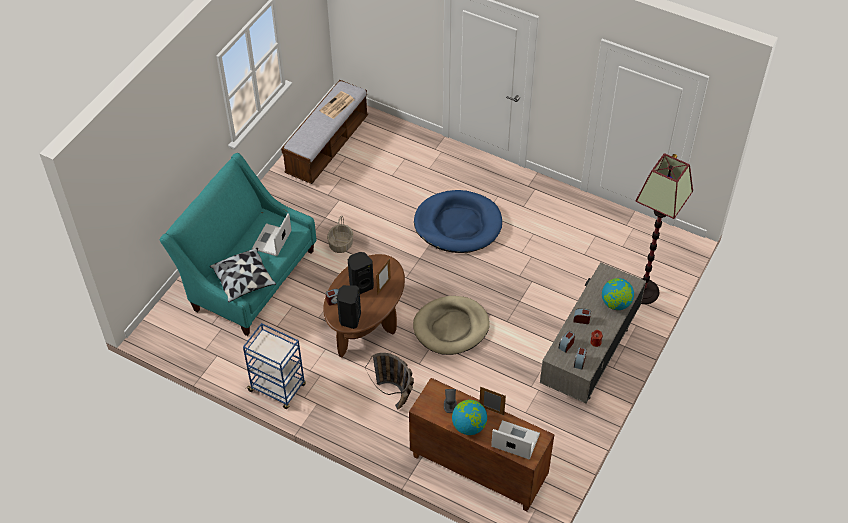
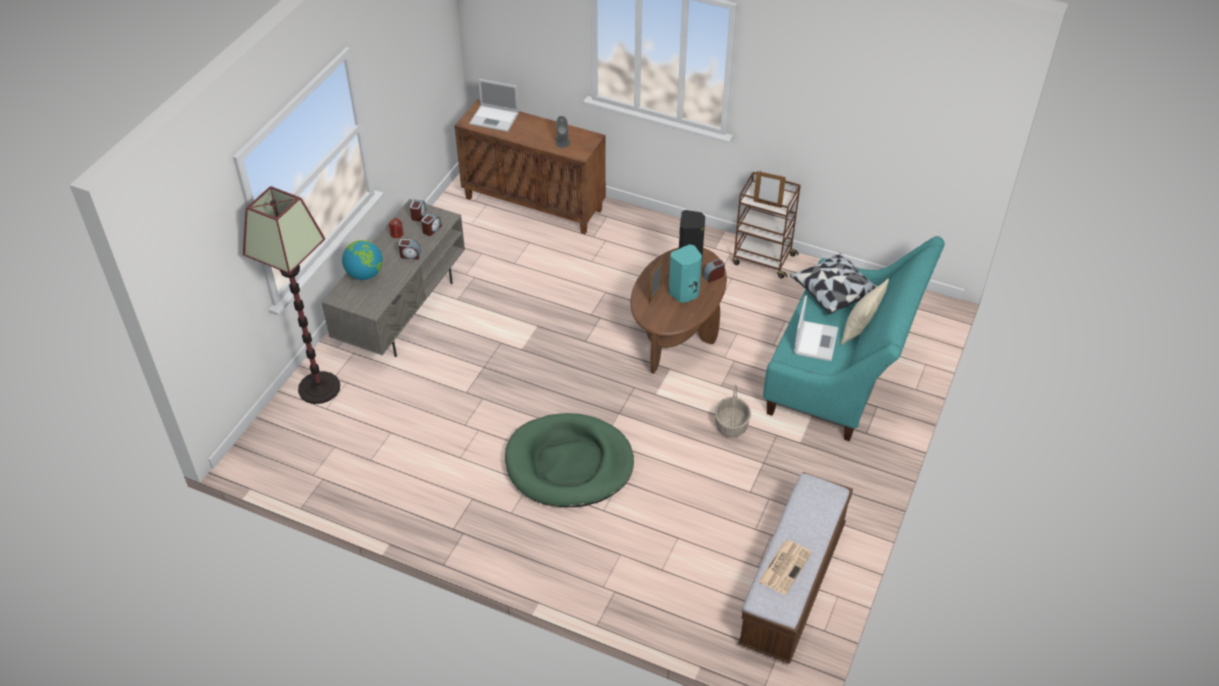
camera: 175 degrees right, 5 degrees down
(236, 246) = (860, 330): none -> beige pillow
(278, 388) = (762, 259): blue cart -> brown cart
(360, 286) = (684, 294): black speaker -> turquoise speaker
(396, 399) = (626, 257): basket -> none
(451, 327) = (570, 332): beige dog bed -> none
(458, 224) = (569, 464): blue dog bed -> green dog bed
(469, 426) = (541, 126): globe -> none
(491, 410) = (518, 139): picture frame -> picture frame (767, 204)

